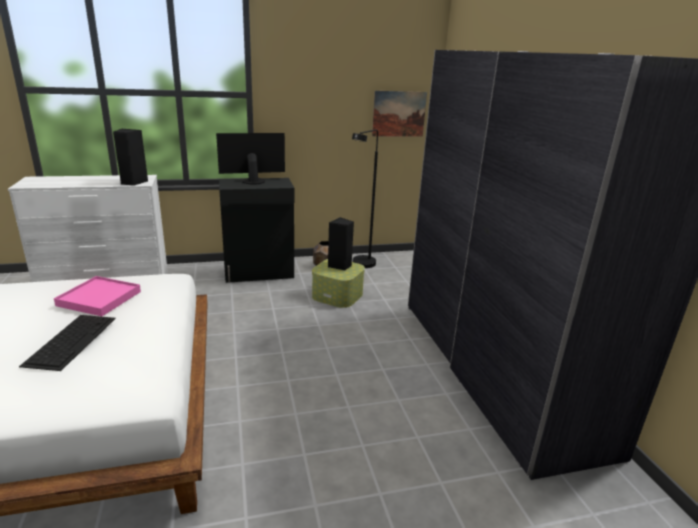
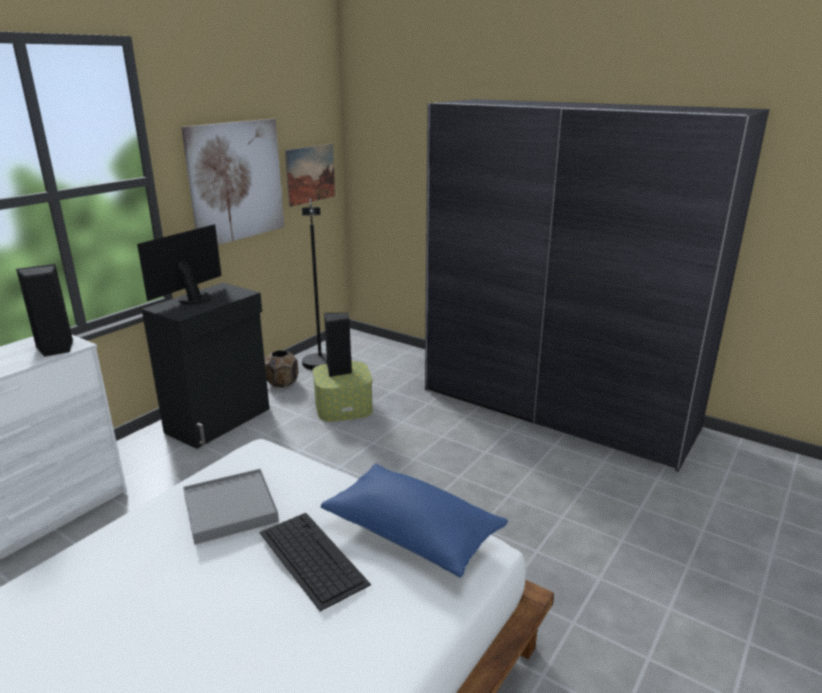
camera: 40 degrees left, 0 degrees up
(99, 299) = (230, 509): pink tray -> grey tray
(137, 361) = (412, 534): none -> blue pillow
(323, 107) = (236, 181): none -> picture

